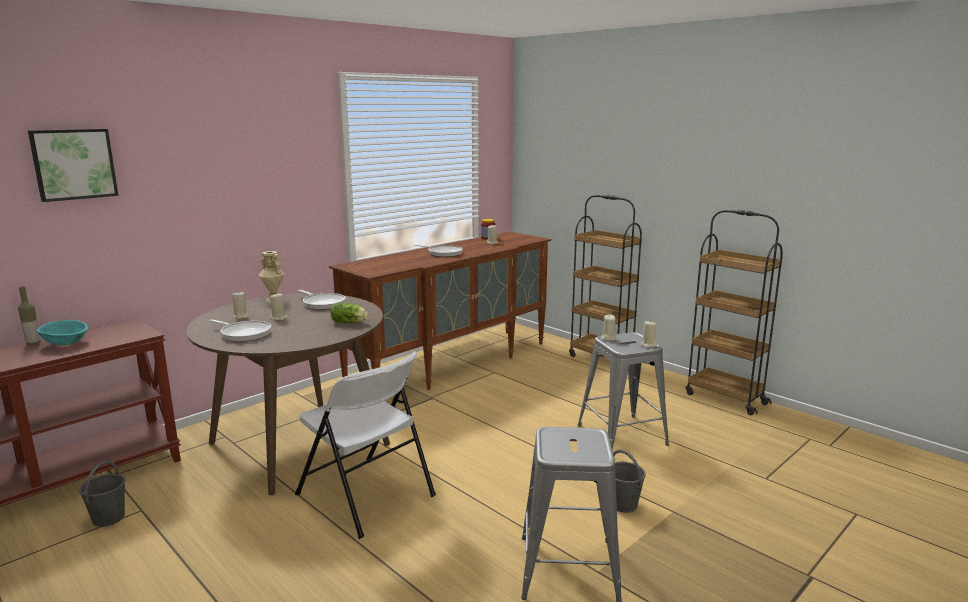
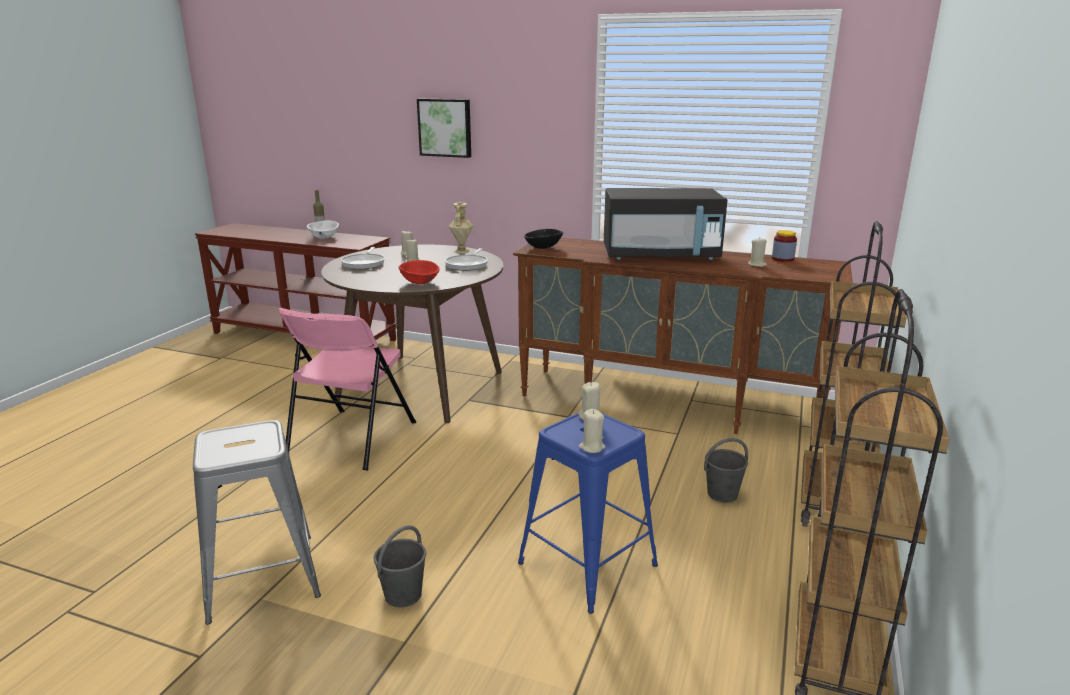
camera: 65 degrees right, 5 degrees up
(65, 343) = (324, 237): turquoise bowl -> white bowl
(73, 164) = (357, 102): picture -> picture (445, 127)
(109, 517) = (285, 364): grey bucket -> grey bucket (723, 494)
(350, 322) = (420, 282): lettuce -> red bowl
(365, 495) = (352, 438): white chair -> pink chair
(371, 270) = (543, 248): none -> black bowl
(443, 253) = (660, 256): frying pan -> black microwave
(622, 435) = (588, 564): grey stool -> blue stool

